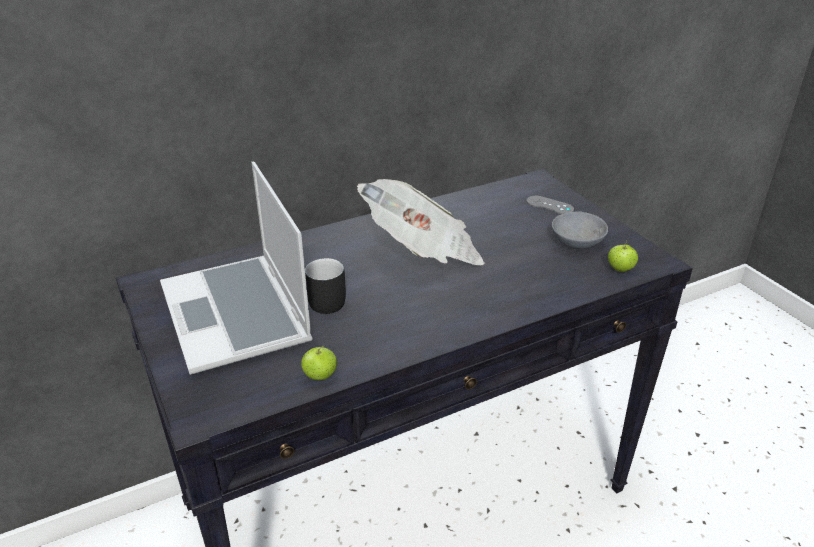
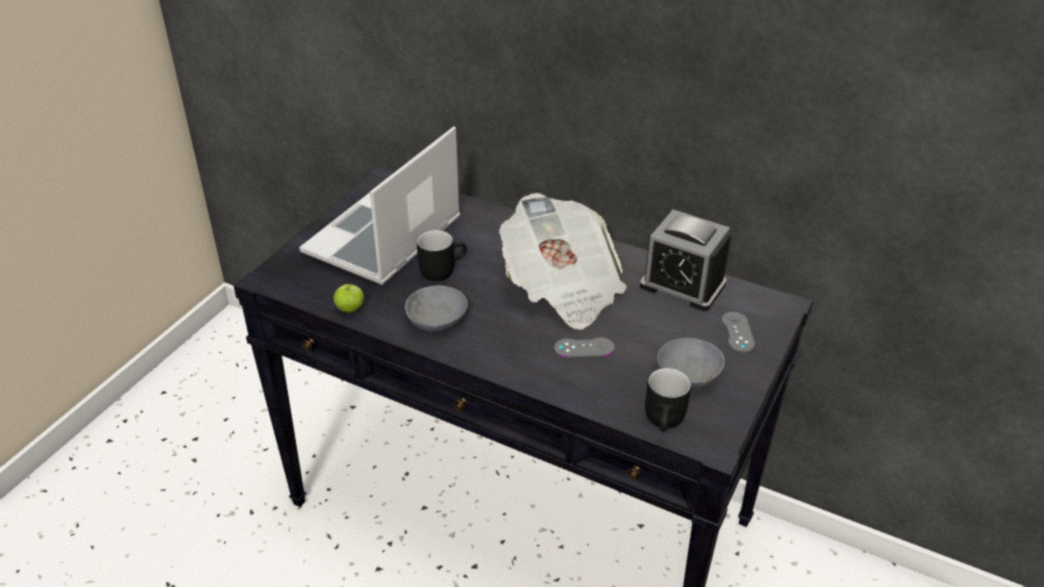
camera: 55 degrees right, 5 degrees up
(396, 330) = (437, 321): none -> grey bowl
(477, 203) = (682, 285): none -> alarm clock
(507, 271) = (584, 348): none -> grey game controller
(620, 269) = (667, 421): apple -> black mug

